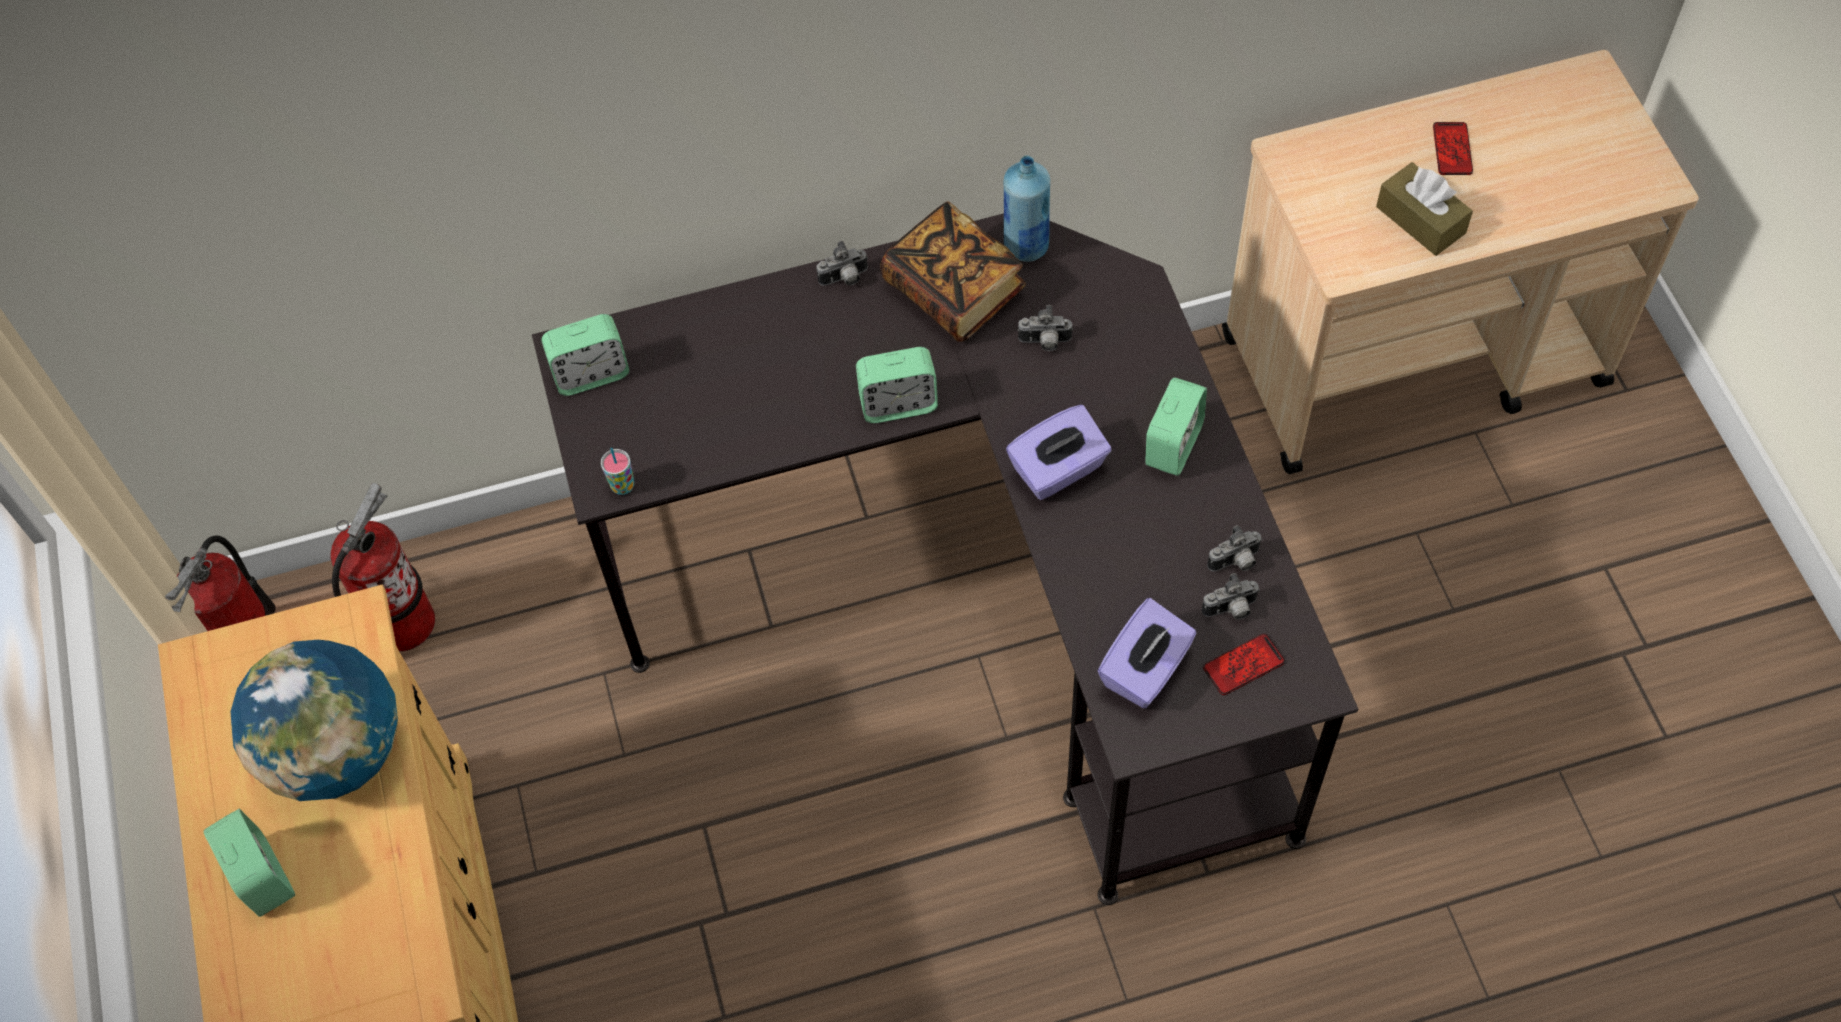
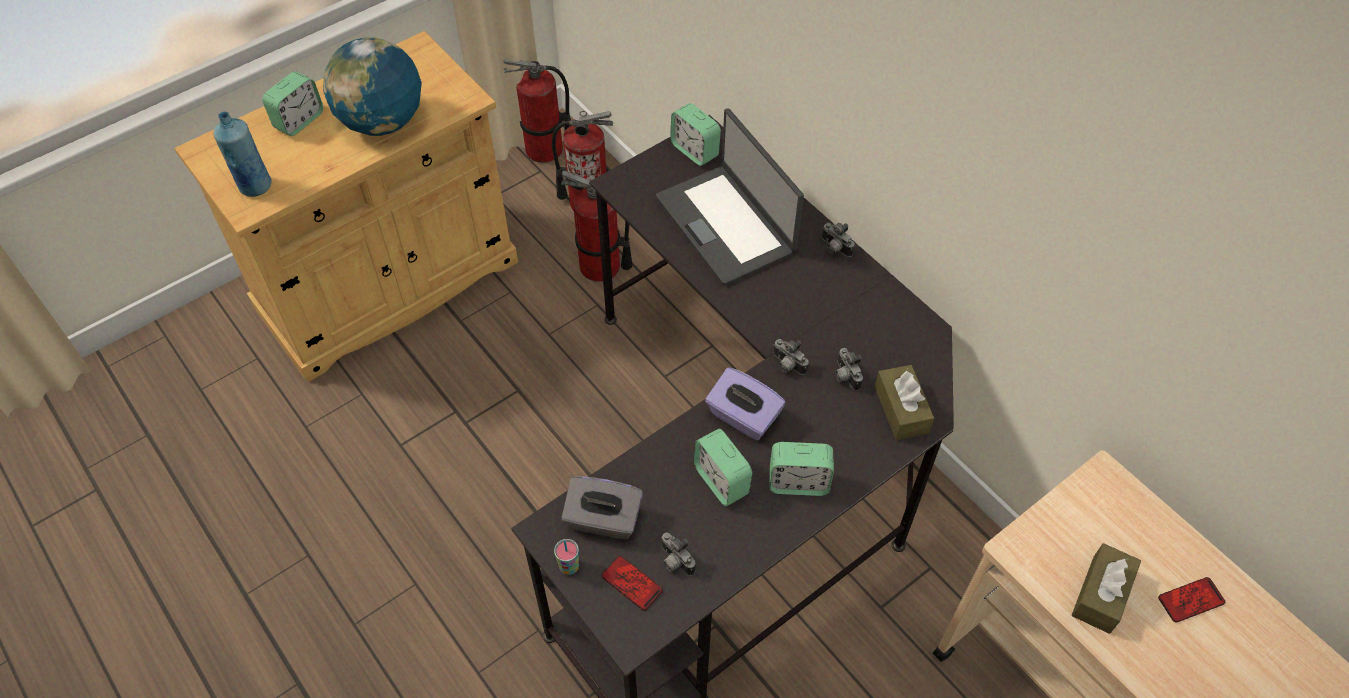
camera: 65 degrees right, 5 degrees down
(536, 647) = (600, 267): none -> fire extinguisher
(623, 486) = (622, 193): cup -> cup (569, 567)
(743, 382) = (726, 224): none -> laptop
(898, 404) = (751, 309): alarm clock -> alarm clock (721, 481)
(954, 290) = (859, 310): book -> none
(1026, 246) = (920, 340): blue bottle -> blue bottle (255, 186)
(1116, 305) = (901, 409): none -> brown tissue box
(1145, 670) = (603, 520): purple tissue box -> grey tissue box
(1236, 562) = (716, 553): camera -> camera (787, 365)

